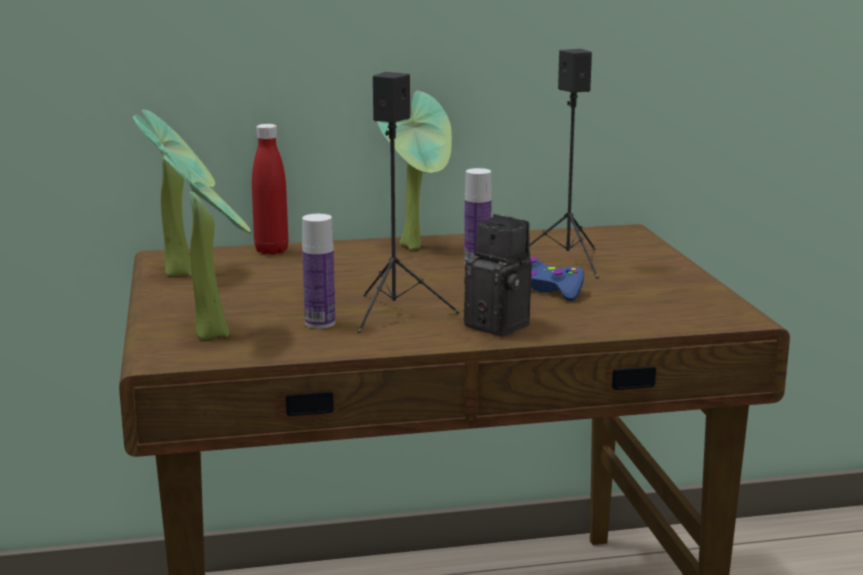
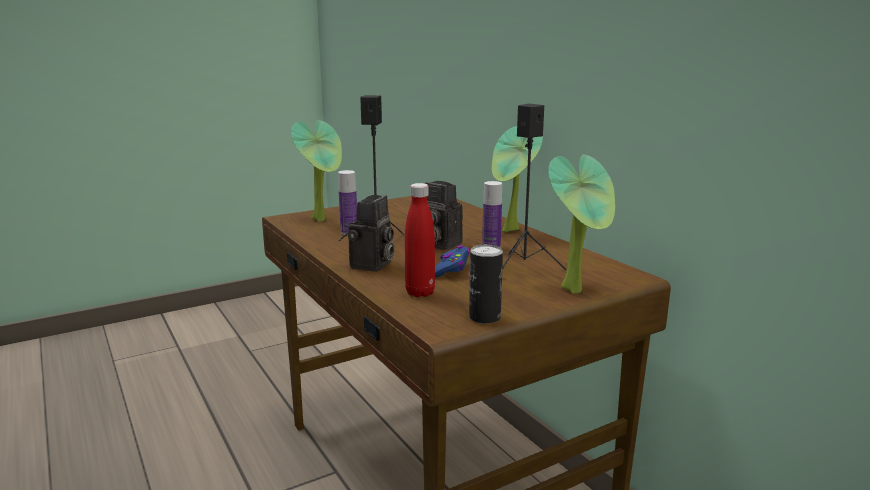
camera: 70 degrees right, 0 degrees up
(184, 272) = (410, 202): potted plant -> potted plant (577, 290)
(271, 250) = (464, 208): red bottle -> red bottle (420, 292)
(438, 283) = (439, 244): none -> camera
(716, 298) = (484, 317): none -> can

